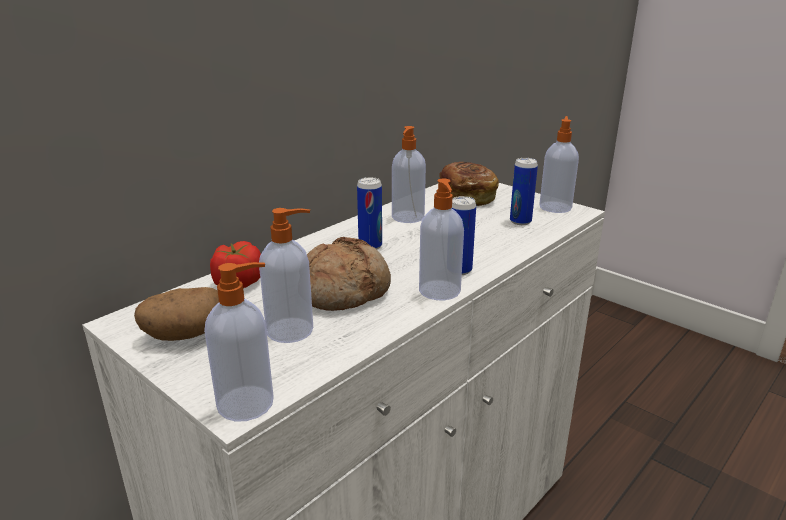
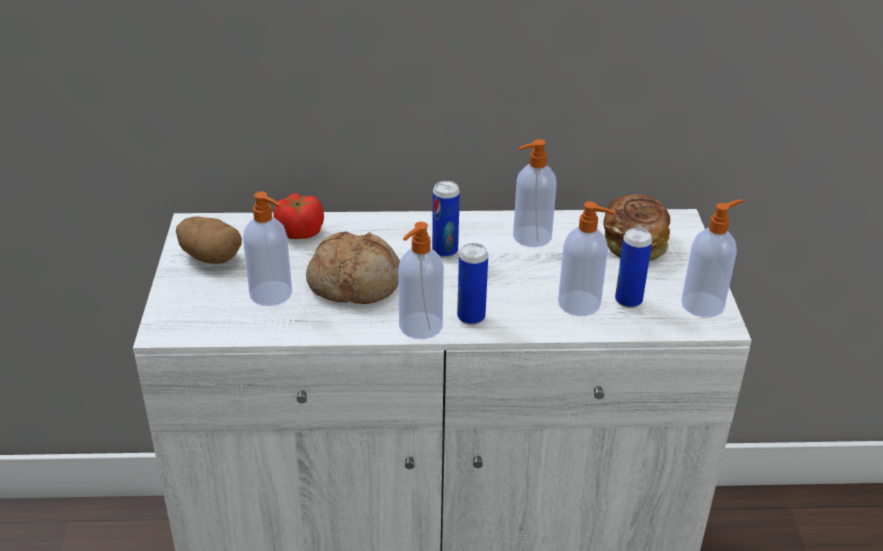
camera: 45 degrees right, 10 degrees up
(248, 403) = (175, 330): soap dispenser -> soap dispenser (580, 304)

